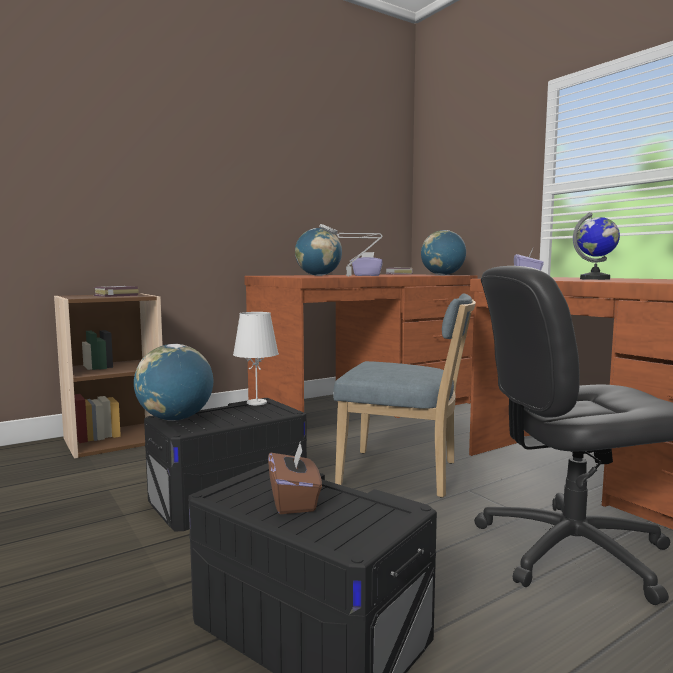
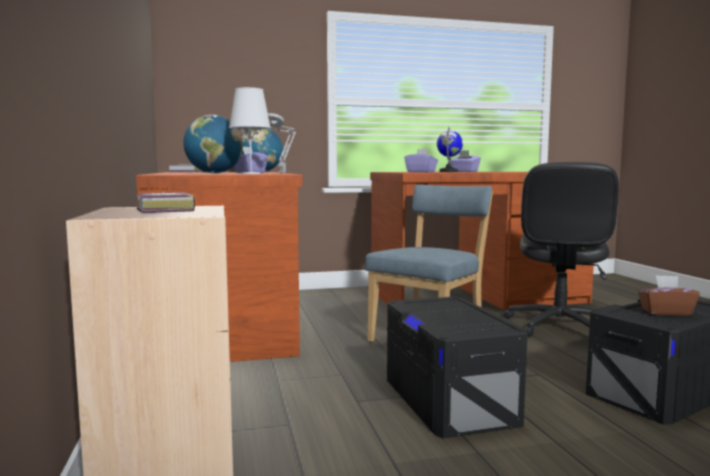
camera: 70 degrees left, 0 degrees up
(175, 419) = (462, 328): globe -> none
(256, 402) = (412, 304): white table lamp -> white table lamp (251, 173)
(641, 279) = (464, 171): none -> purple tissue box

